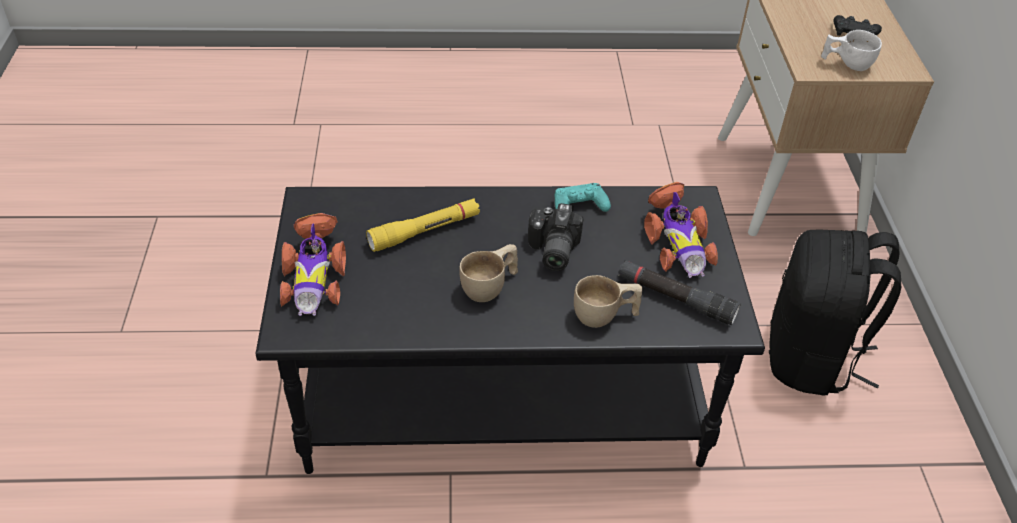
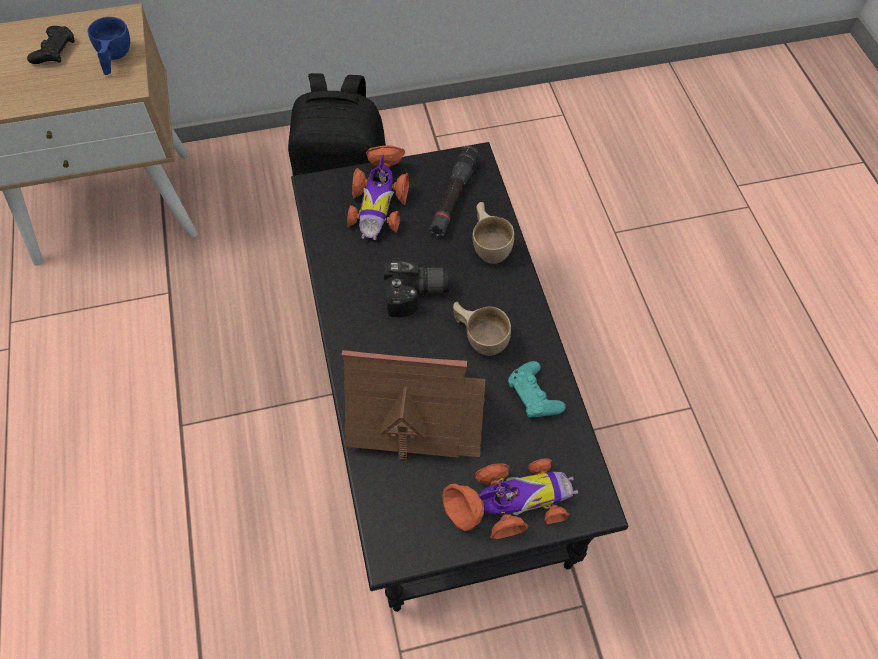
camera: 100 degrees left, 15 degrees up
(425, 231) = (416, 411): yellow flashlight -> toy house
(579, 206) = (345, 280): turquoise game controller -> turquoise game controller (534, 395)
(677, 241) = (379, 200): toy car -> toy car turned 120 degrees clockwise
(846, 63) = (114, 59): white cup -> blue cup

